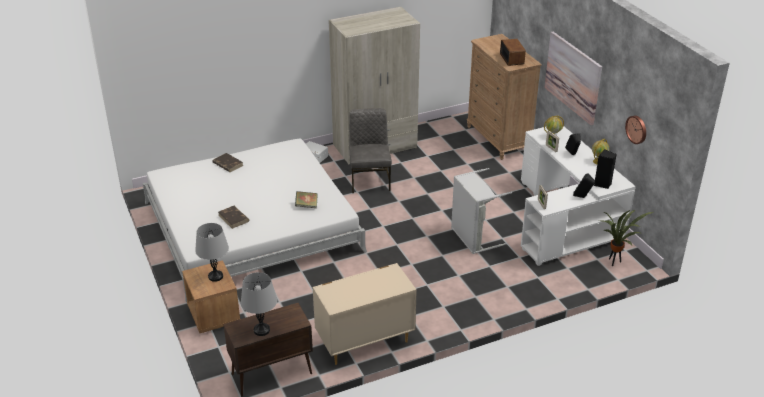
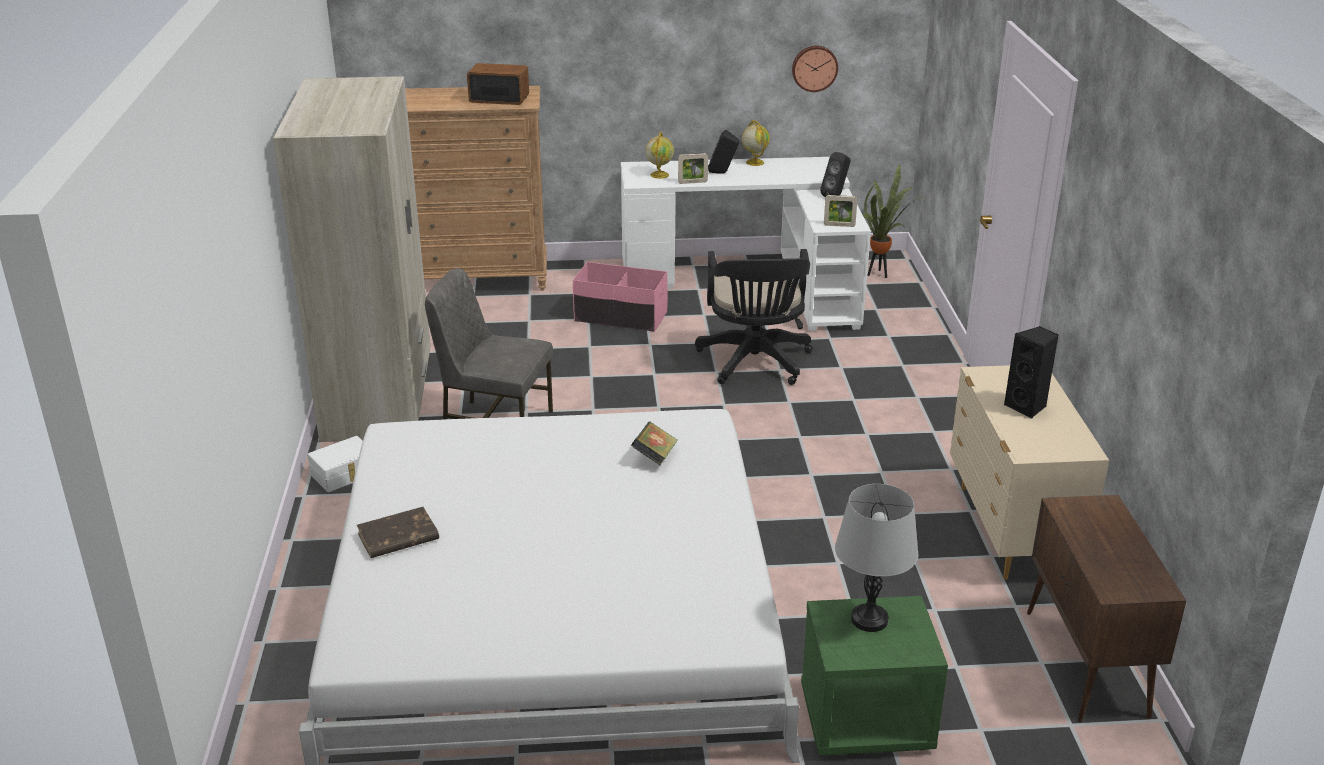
camera: 70 degrees left, 5 degrees down
(213, 315) = (865, 721): brown nightstand -> green nightstand
(234, 218) = (647, 560): brown book -> none
(261, 330) = (1129, 555): grey table lamp -> none
(473, 238) = (755, 364): grey laundry basket -> black office chair
(491, 188) = (620, 317): none -> pink storage box
(573, 77) = (631, 66): picture -> none
(602, 184) = (819, 173): black speaker -> black speaker (1027, 407)

